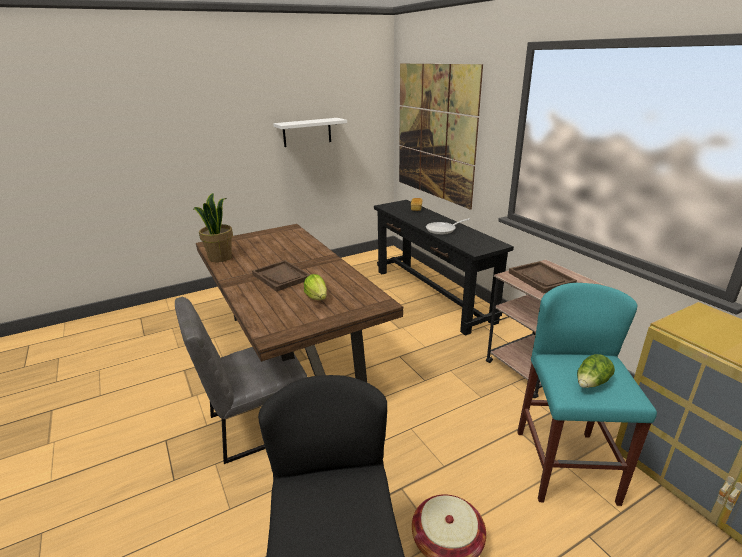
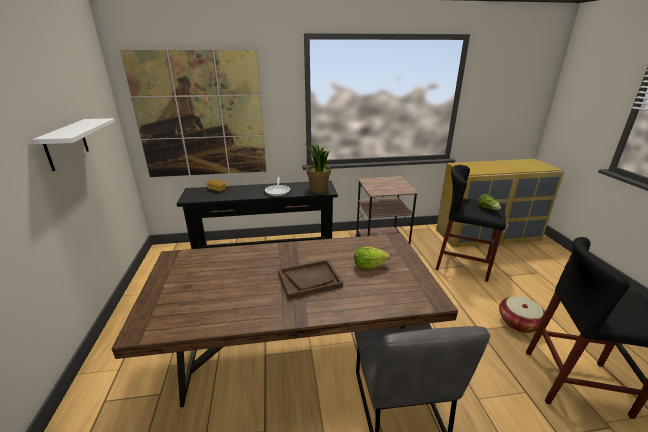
camera: 70 degrees left, 0 degrees up
(220, 258) = (208, 323): potted plant -> potted plant (318, 190)
(541, 278) = (384, 186): brown tray -> none
(565, 466) = (462, 264): turquoise stool -> black stool

